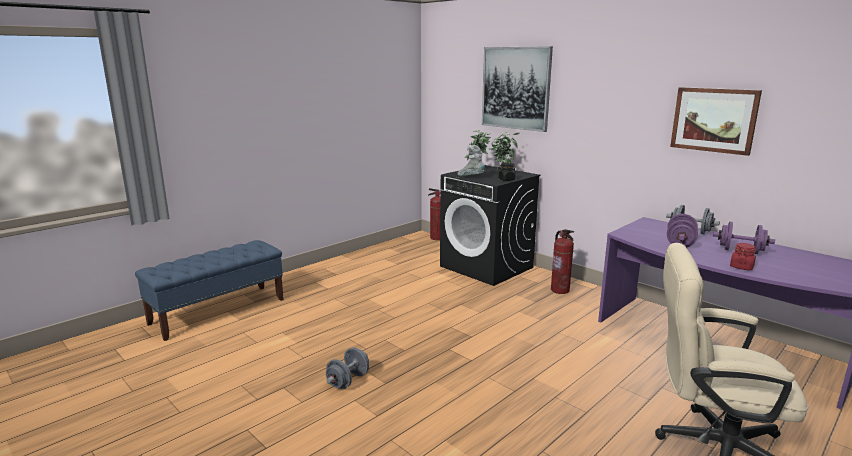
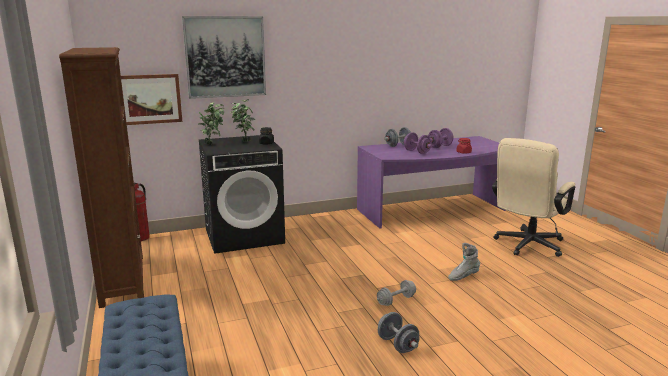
camera: 65 degrees left, 0 degrees up
(370, 253) = (123, 279): none -> brown bookcase
(432, 364) = (396, 300): none -> grey dumbbell
(470, 177) = (237, 149): grey boot -> grey boot (463, 276)
(560, 290) = (321, 224): fire extinguisher -> none
(714, 120) = (392, 68): picture -> picture (149, 99)

